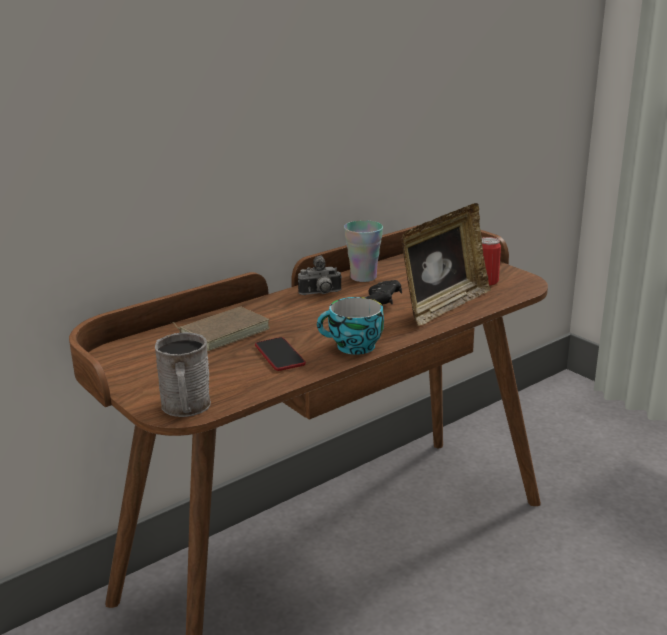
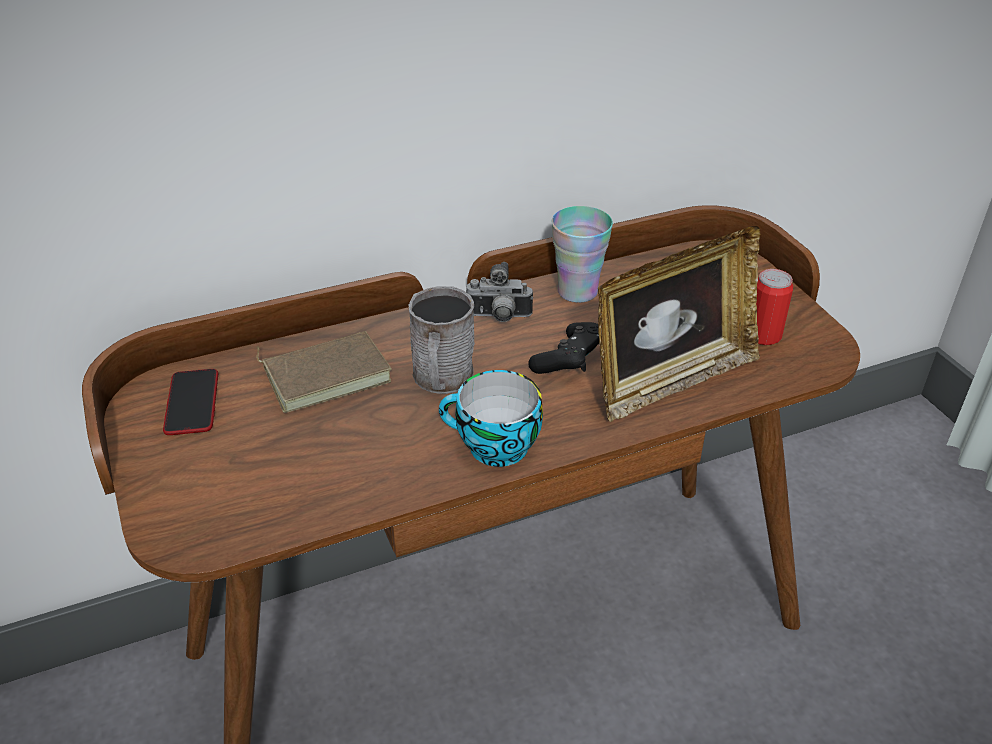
camera: 15 degrees right, 15 degrees up
(186, 408) = (199, 531): grey mug -> grey mug (442, 380)
(279, 355) = (380, 443): phone -> phone (192, 403)

